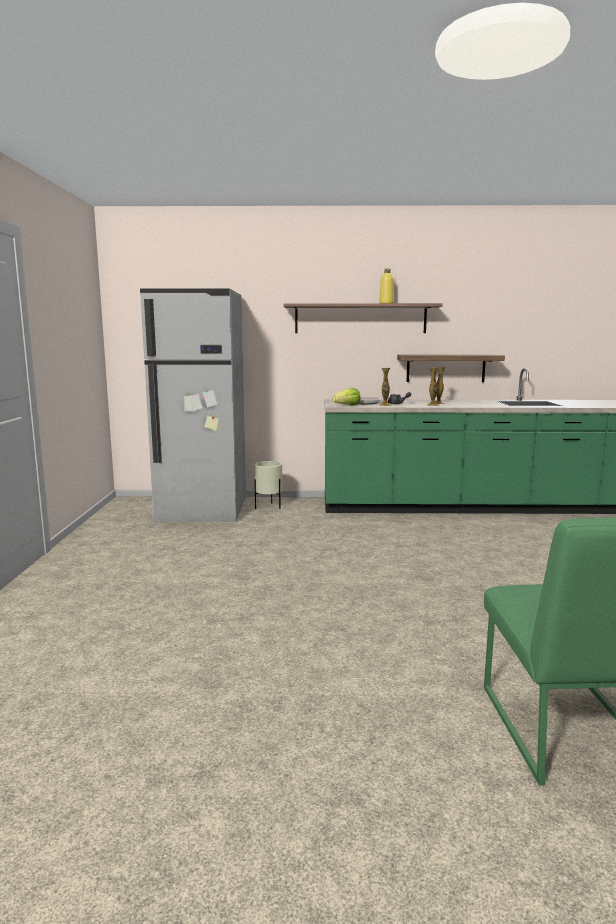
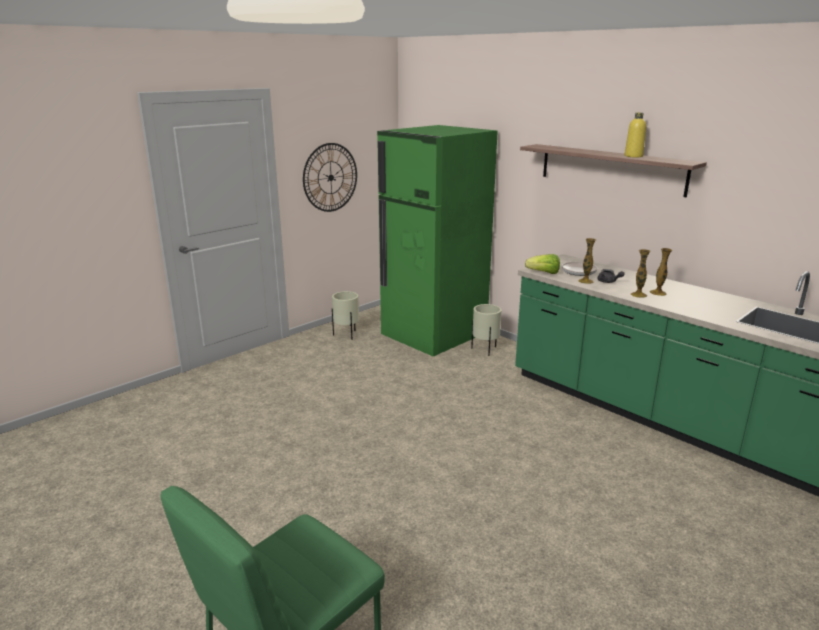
camera: 45 degrees right, 10 degrees up
(66, 348) = (330, 177): none -> wall clock
(119, 531) = (347, 335): none -> beige planter
(204, 509) = (435, 333): grey fridge -> green fridge
(445, 368) = (707, 246): shelf -> none

